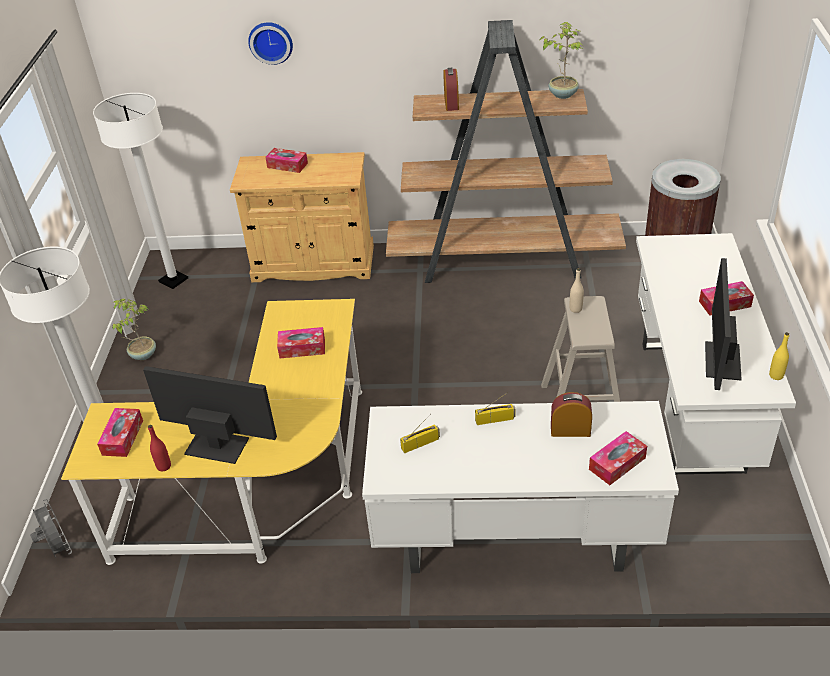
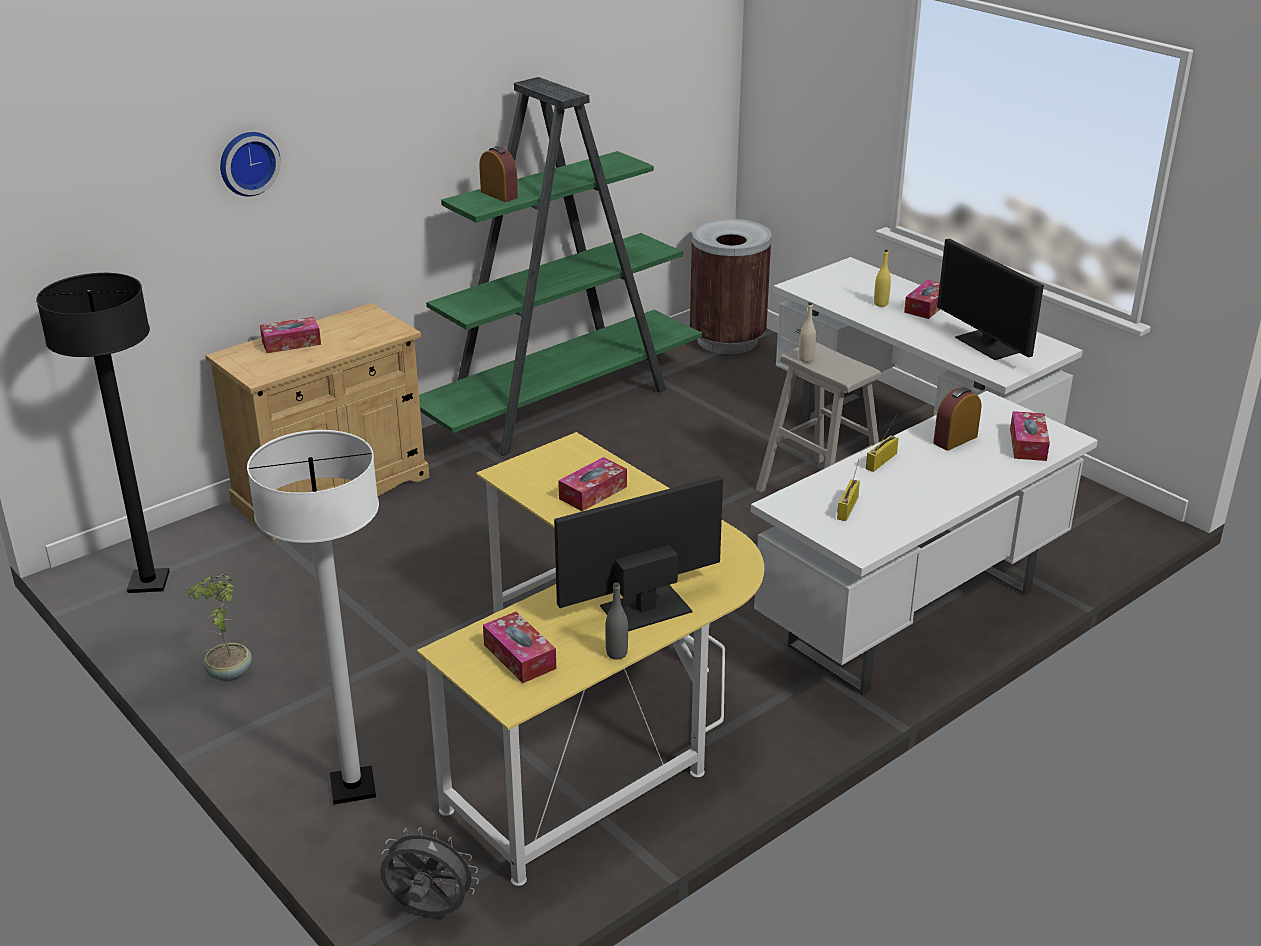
camera: 45 degrees left, 10 degrees down
(164, 466) = (616, 653): red bottle -> grey bottle
(173, 280) = (149, 582): white floor lamp -> black floor lamp
(504, 260) = (562, 404): brown bookcase -> green bookcase
(563, 94) = (605, 159): potted plant -> none
(776, 375) = (1041, 338): yellow bottle -> yellow bottle (880, 304)

